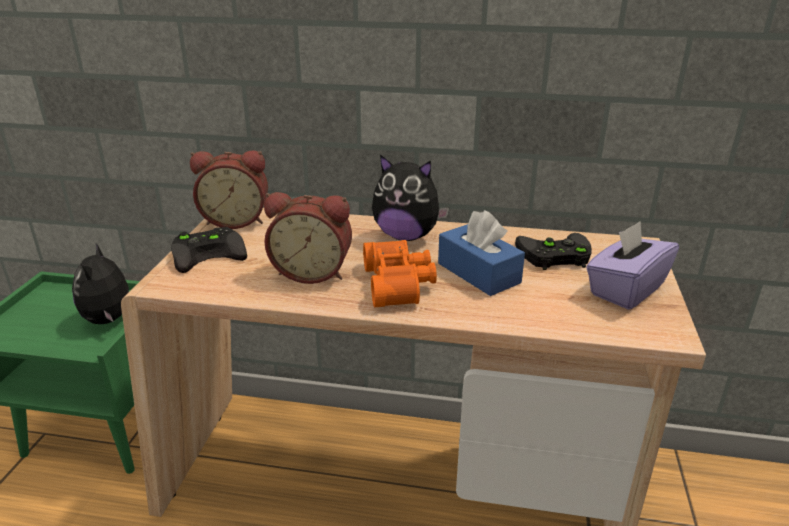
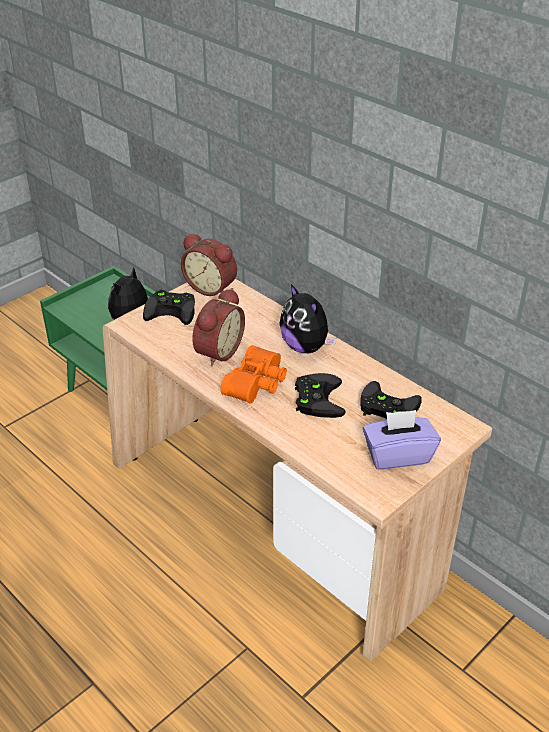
camera: 35 degrees right, 10 degrees up
(313, 272) = (217, 351): alarm clock -> alarm clock turned 105 degrees counterclockwise
(478, 273) = (316, 398): blue tissue box -> black game controller

